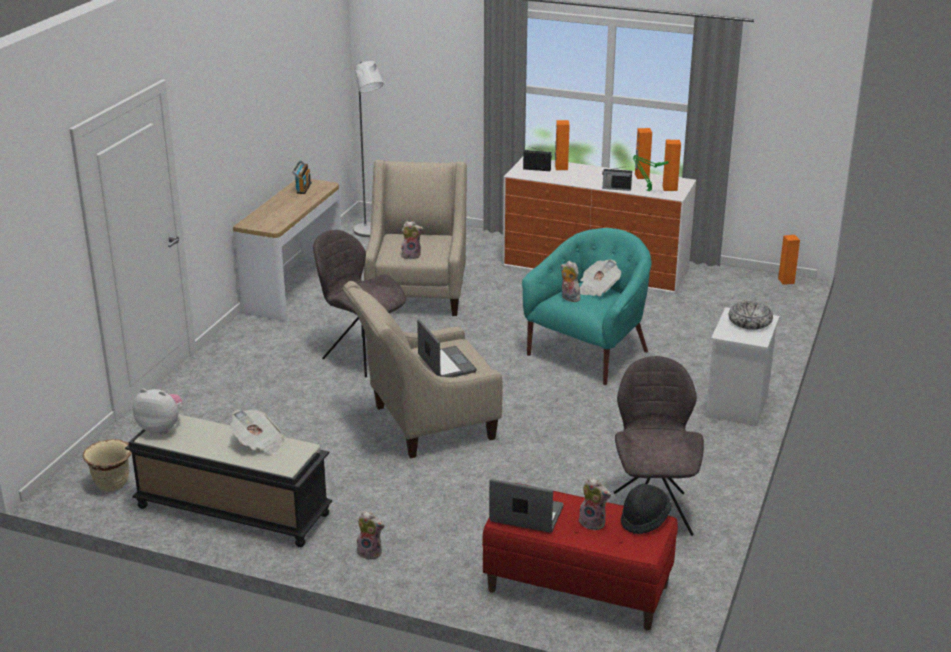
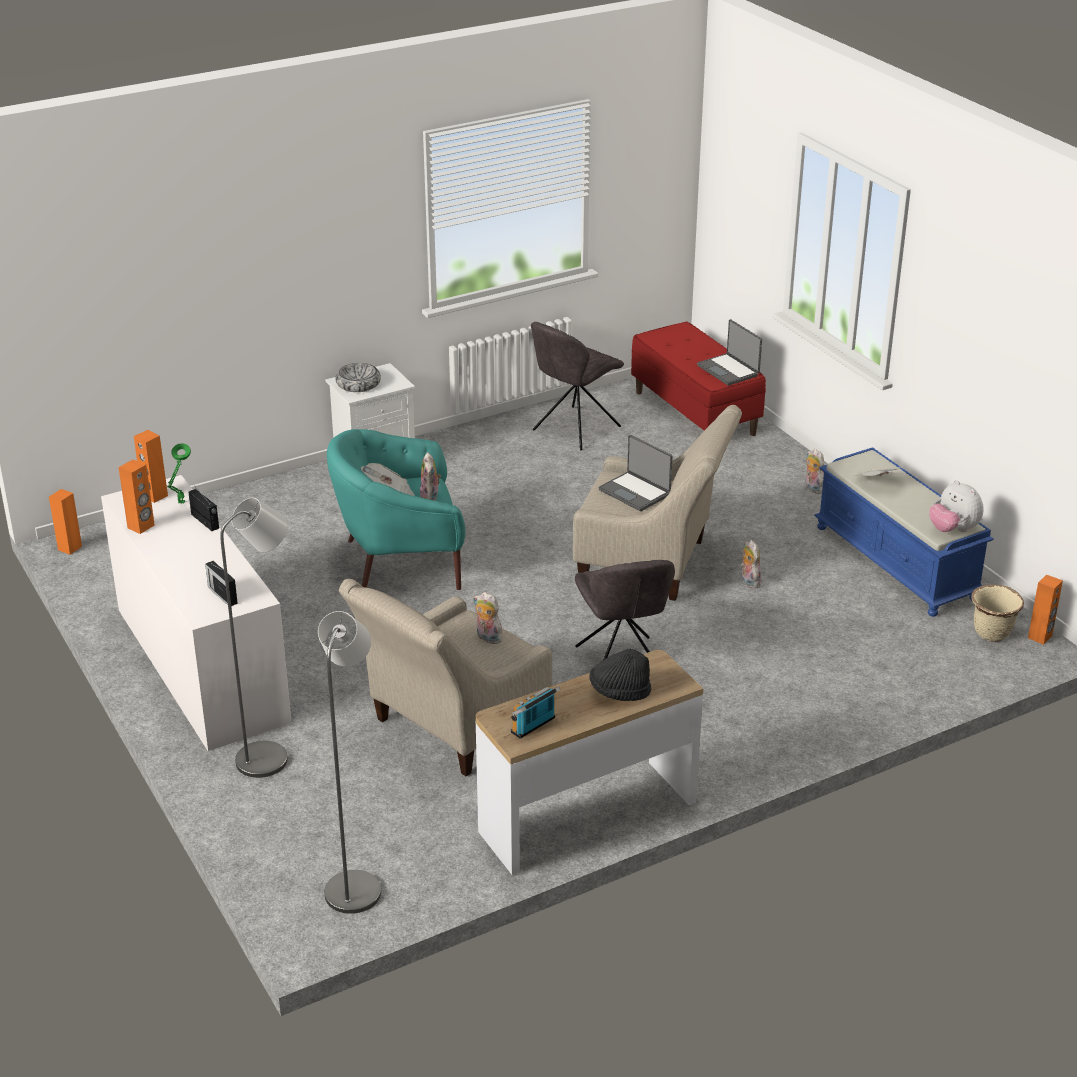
camera: 140 degrees left, 5 degrees up
(231, 511) = (897, 562): black bench -> blue bench
(445, 364) = (635, 492): laptop -> laptop turned 60 degrees counterclockwise
(488, 252) = (271, 756): none -> grey floor lamp
(561, 167) = (192, 584): orange speaker -> orange speaker (1040, 637)
(593, 523) = (690, 351): plush toy -> plush toy (748, 581)
(644, 520) = (656, 340): black hat -> black hat (619, 692)

